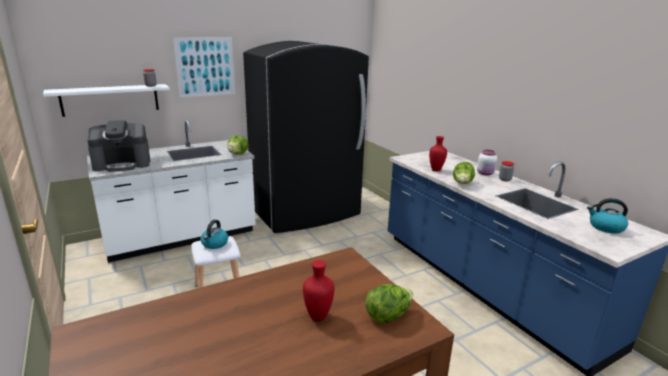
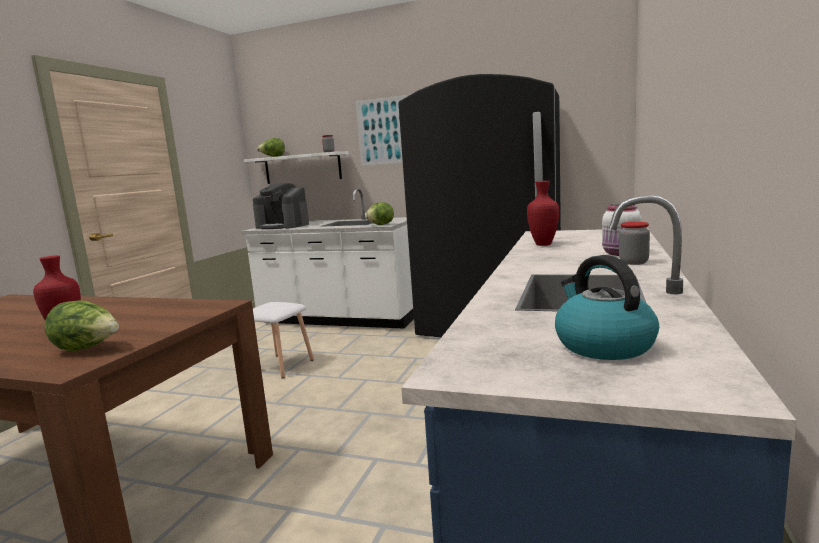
camera: 50 degrees right, 10 degrees down
(214, 244) = (273, 305): kettle -> none
(462, 184) = (527, 259): lettuce -> lettuce (273, 157)

